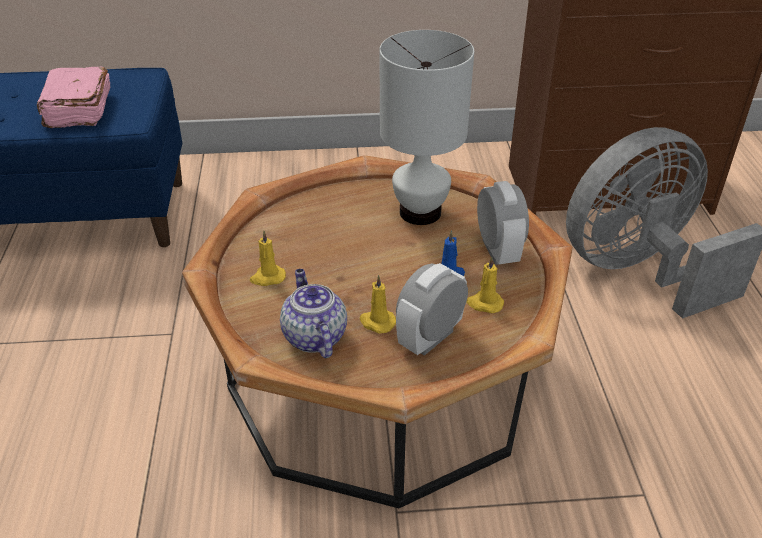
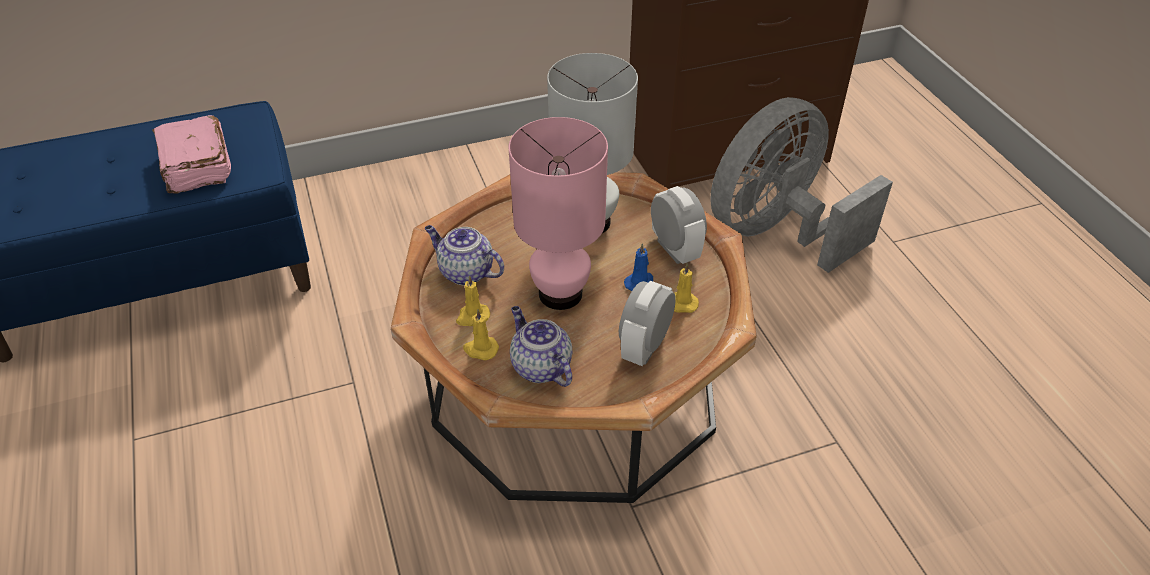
camera: 15 degrees left, 5 degrees up
(278, 236) = (465, 272): none -> teapot
(362, 272) = (559, 294): none -> pink table lamp
(377, 322) = (592, 341): yellow candle -> yellow candle (480, 349)

